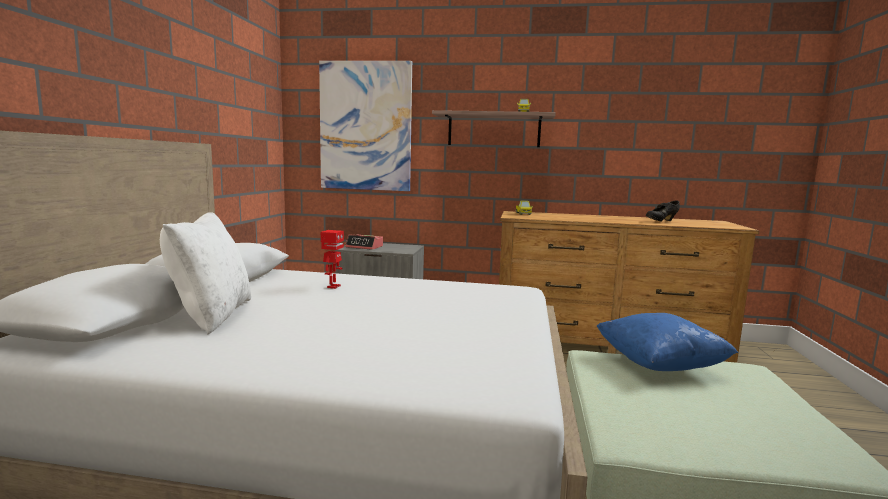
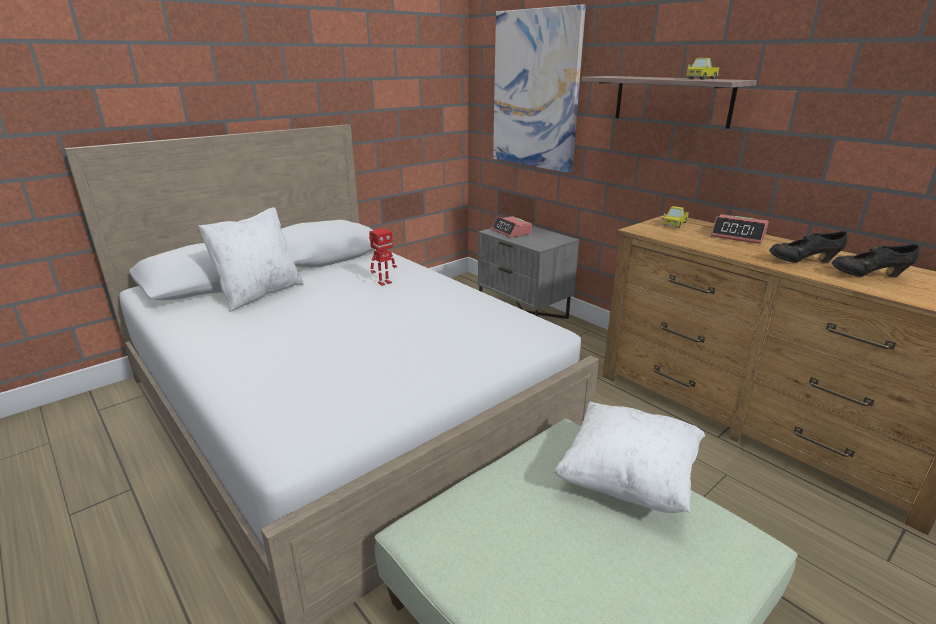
camera: 40 degrees right, 15 degrees up
(568, 215) = (738, 236): none -> alarm clock
(624, 220) = (802, 262): none -> black shoe
(659, 365) = (627, 479): blue pillow -> white pillow

